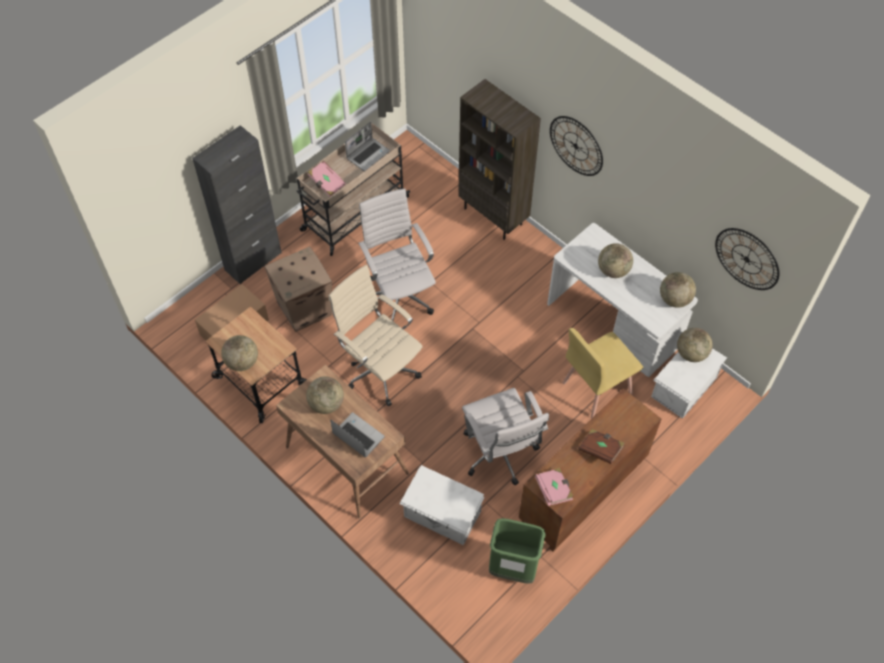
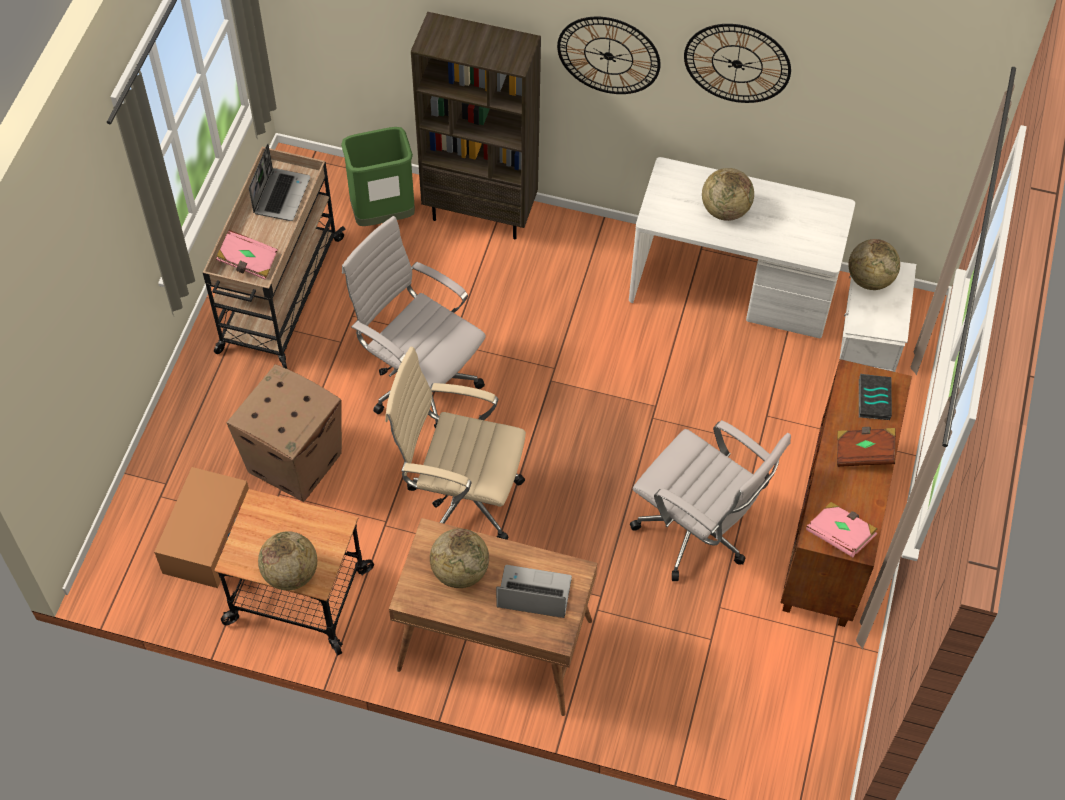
camera: 30 degrees left, 0 degrees up
(253, 261) = (173, 430): black cabinet -> none
(442, 515) = (672, 653): white storage box -> none
(512, 568) = (808, 675): green trash can -> green trash can (383, 216)
(596, 388) = (763, 384): yellow chair -> none
(628, 421) = (873, 399): none -> book
(674, 299) = (826, 213): globe -> none
(747, 259) = (926, 113): wall clock -> wall clock (737, 63)

